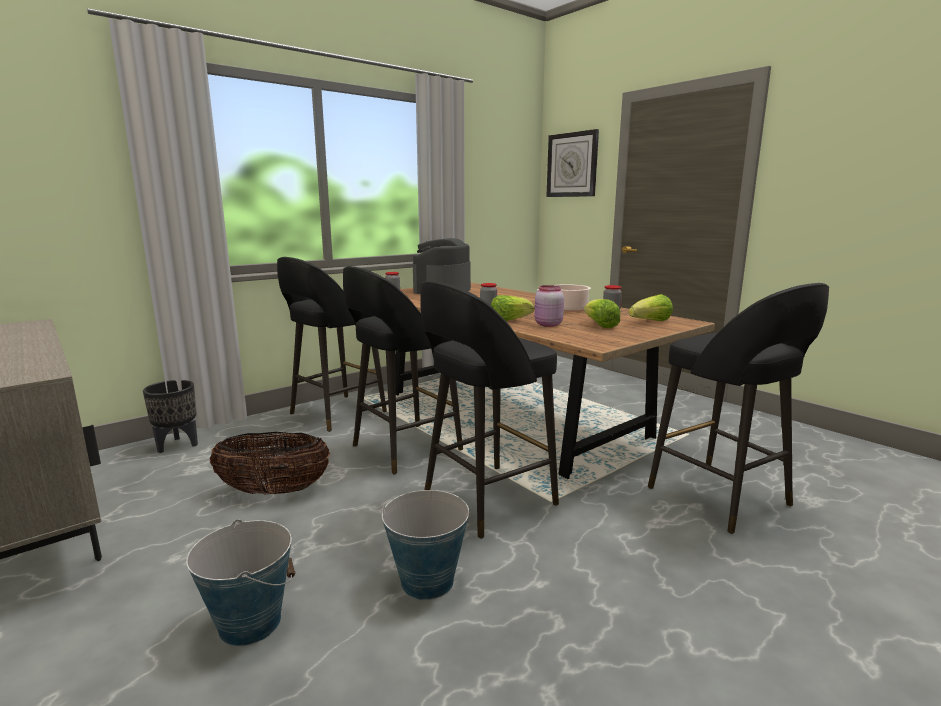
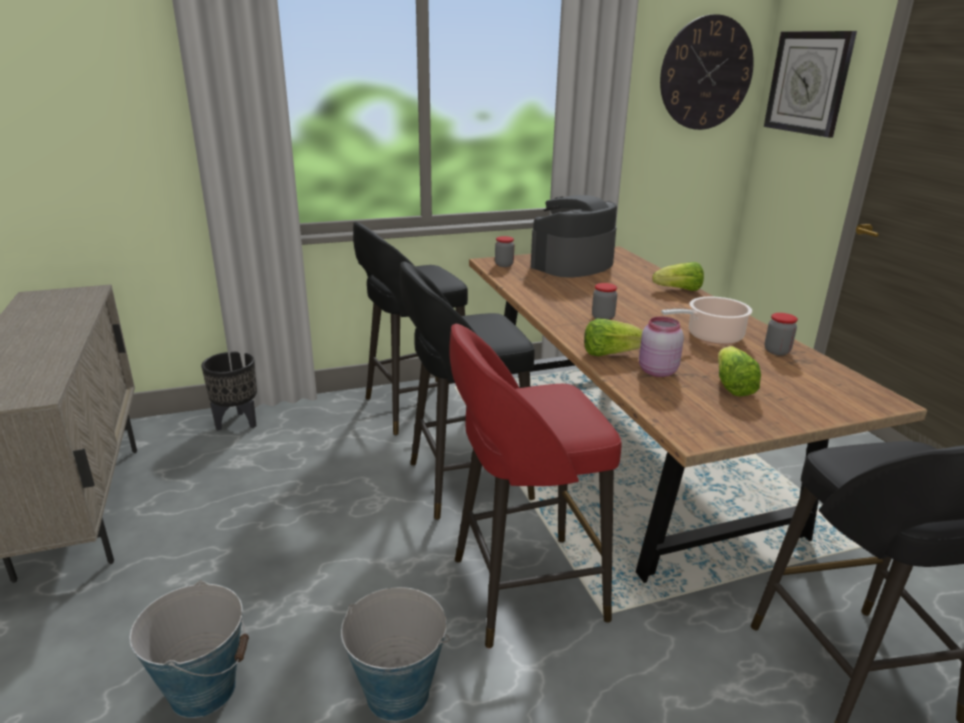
camera: 20 degrees right, 10 degrees up
(274, 491) = (301, 513): basket -> none
(486, 500) = (523, 589): black stool -> red stool
(507, 161) = (706, 73): none -> wall clock
(651, 321) = (820, 389): lettuce -> lettuce (679, 290)

